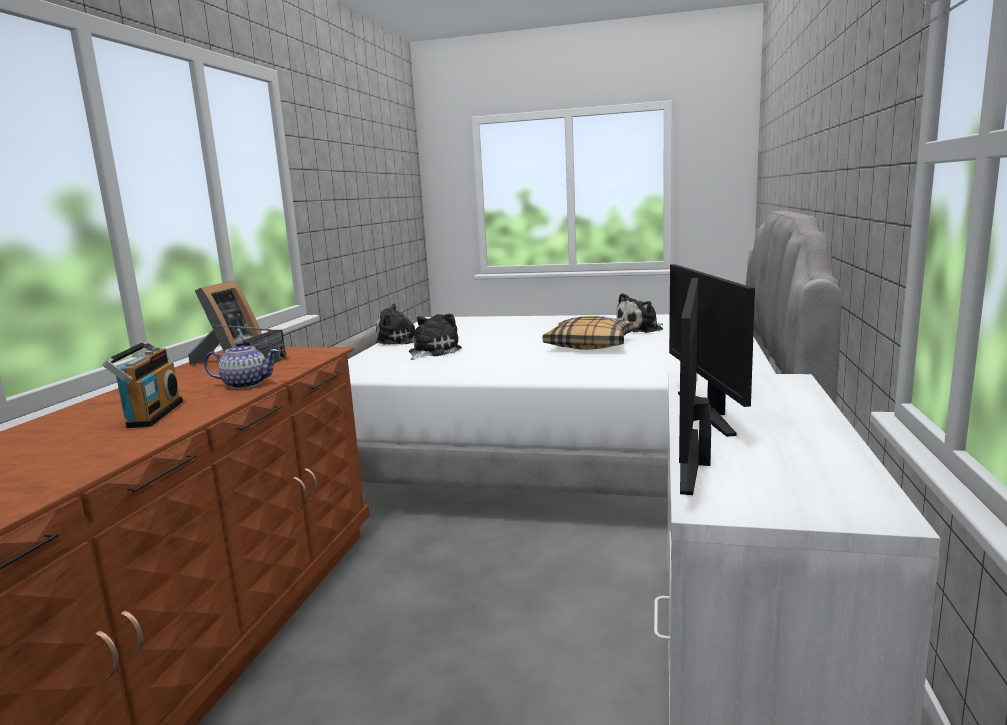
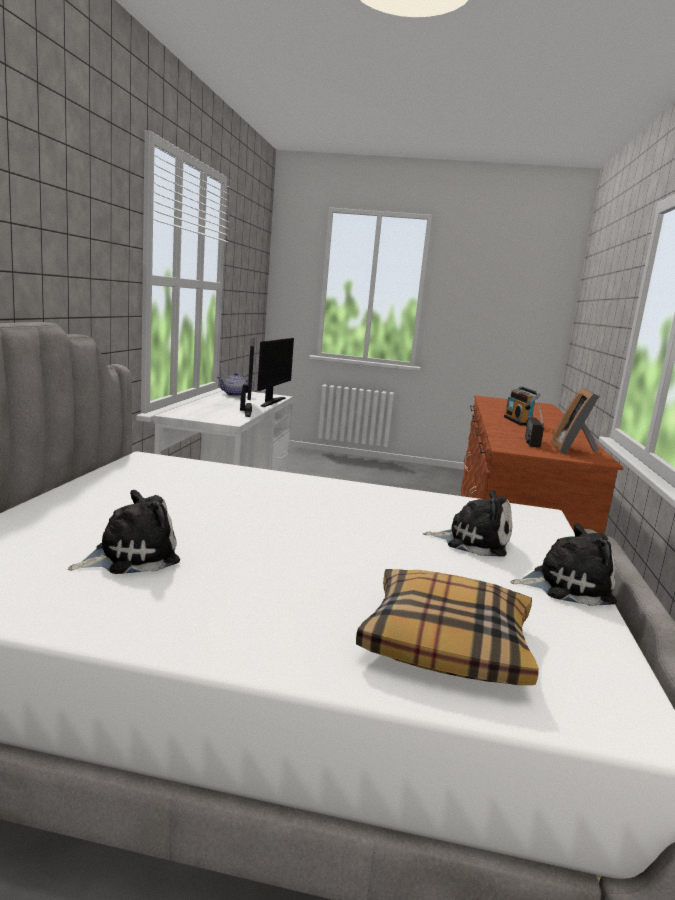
camera: 175 degrees right, 0 degrees up
(245, 384) = (507, 430): teapot -> teapot (235, 395)
(432, 352) = (473, 541): plush toy -> plush toy turned 105 degrees counterclockwise
(589, 345) = (250, 523): pillow -> pillow (447, 642)

